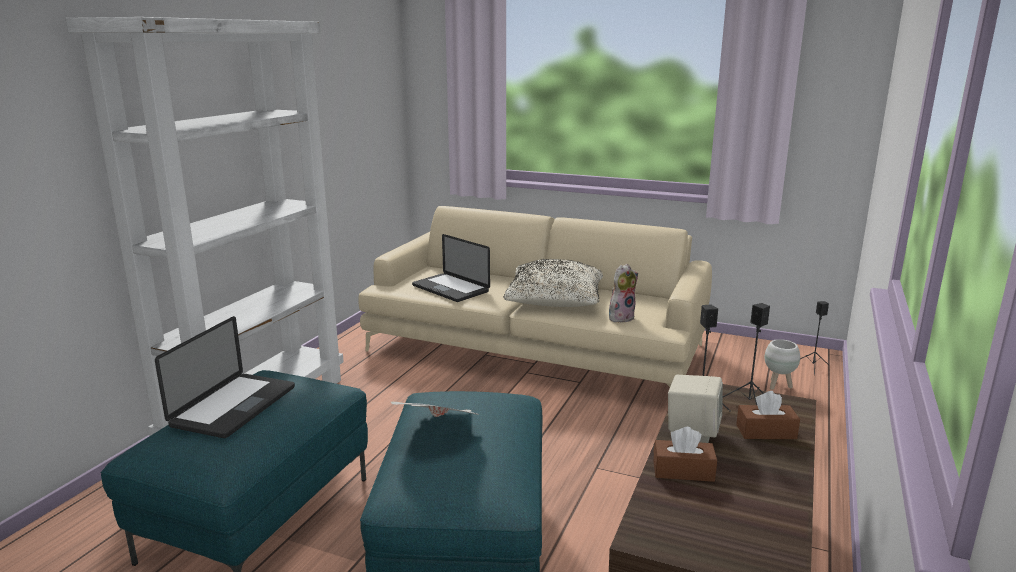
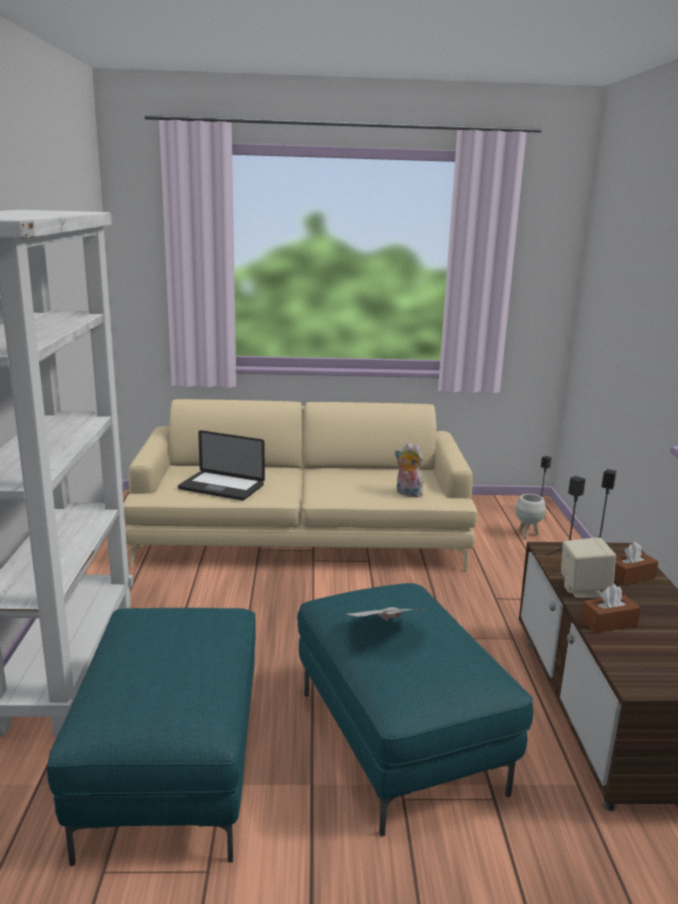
camera: 25 degrees left, 0 degrees up
(234, 406) = (154, 655): laptop -> none
(555, 298) = (332, 483): beige pillow -> none
(621, 317) = (407, 494): plush toy -> plush toy turned 90 degrees counterclockwise

